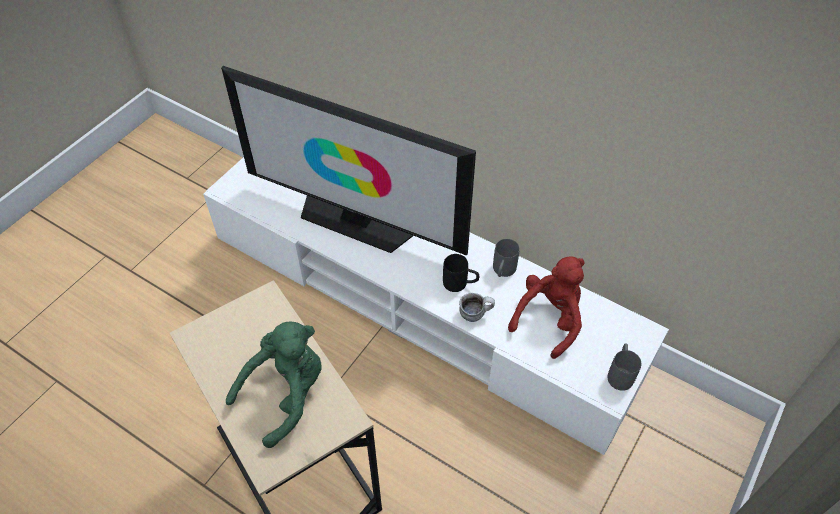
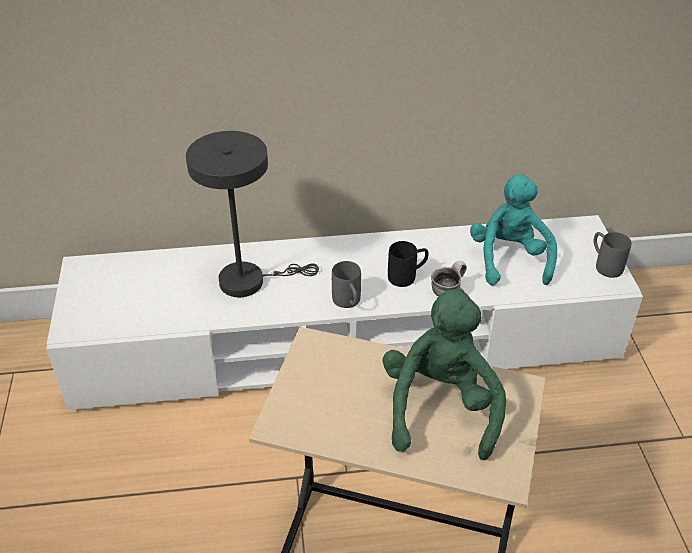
camera: 40 degrees left, 10 degrees down
(356, 220) = (249, 280): television -> grey table lamp
(502, 272) = (431, 247): grey mug -> grey mug (348, 303)
(549, 319) = (509, 259): red plush toy -> turquoise plush toy

